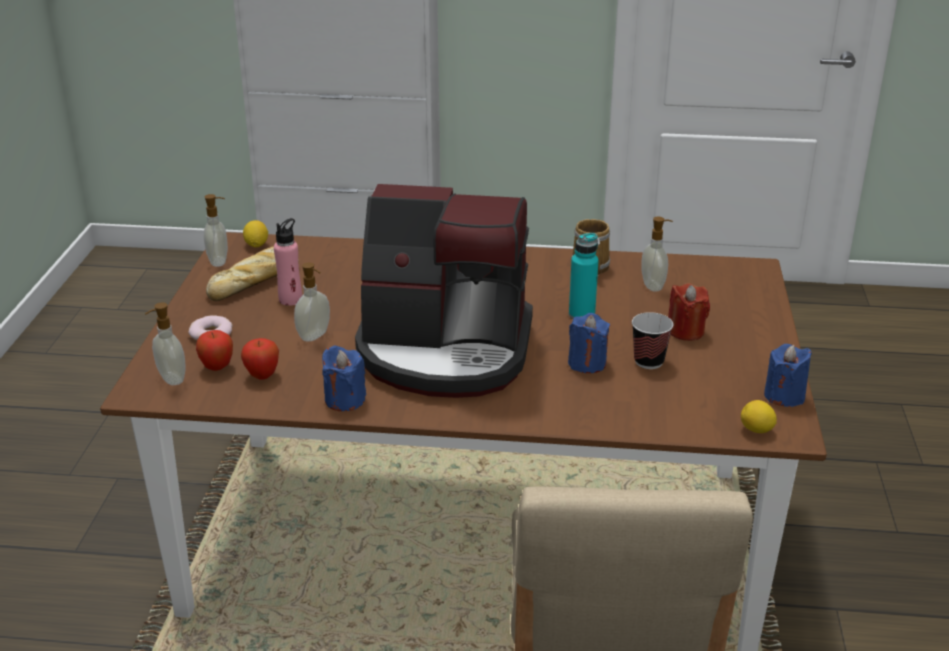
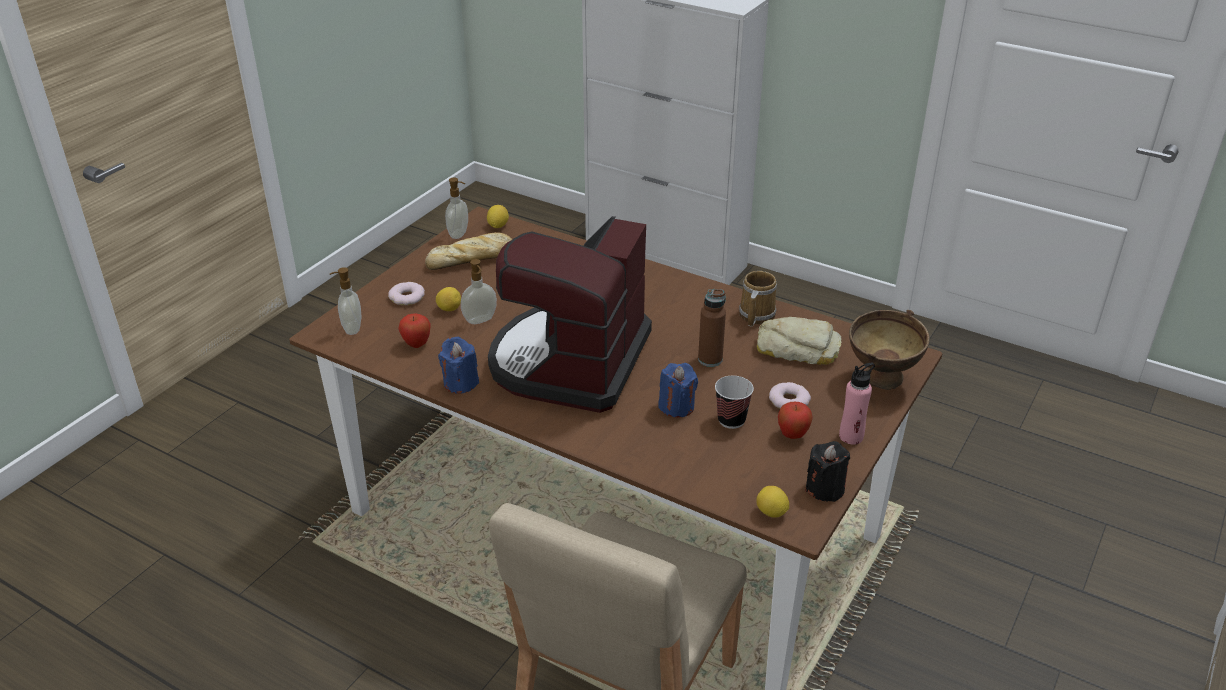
camera: 25 degrees right, 5 degrees up
(217, 367) = (390, 328): apple -> apple (792, 435)
(270, 333) = (449, 309): none -> lemon
(290, 299) = (487, 282): pink bottle -> pink bottle (851, 436)
(445, 351) = (570, 362): coffee machine -> coffee machine turned 75 degrees clockwise
(581, 315) = (710, 359): turquoise bottle -> brown bottle
(653, 286) = (798, 348): soap dispenser -> bread
(685, 331) = (789, 400): red candle -> donut
(750, 296) = (880, 382): none -> brown bowl
(784, 396) = (825, 489): blue candle -> black candle

